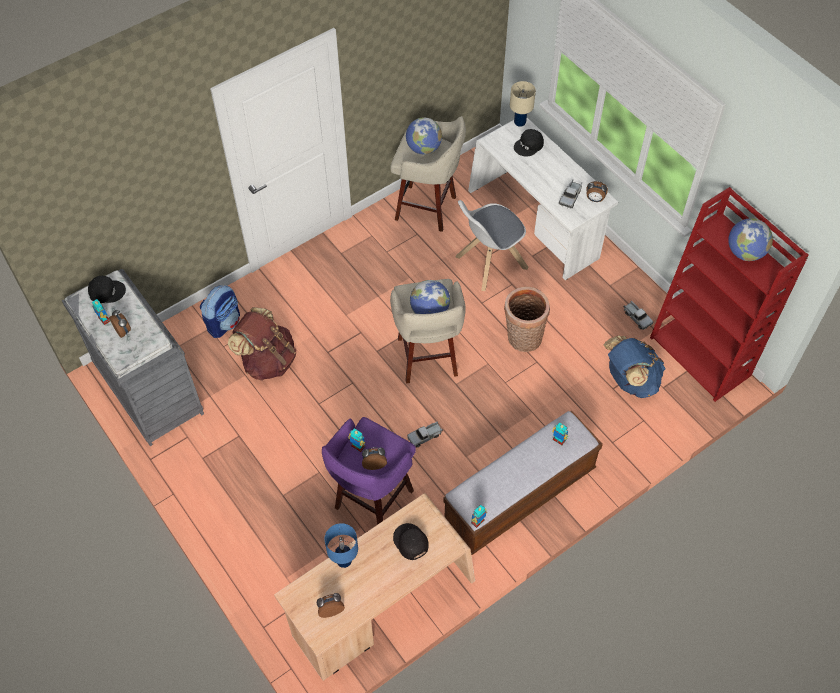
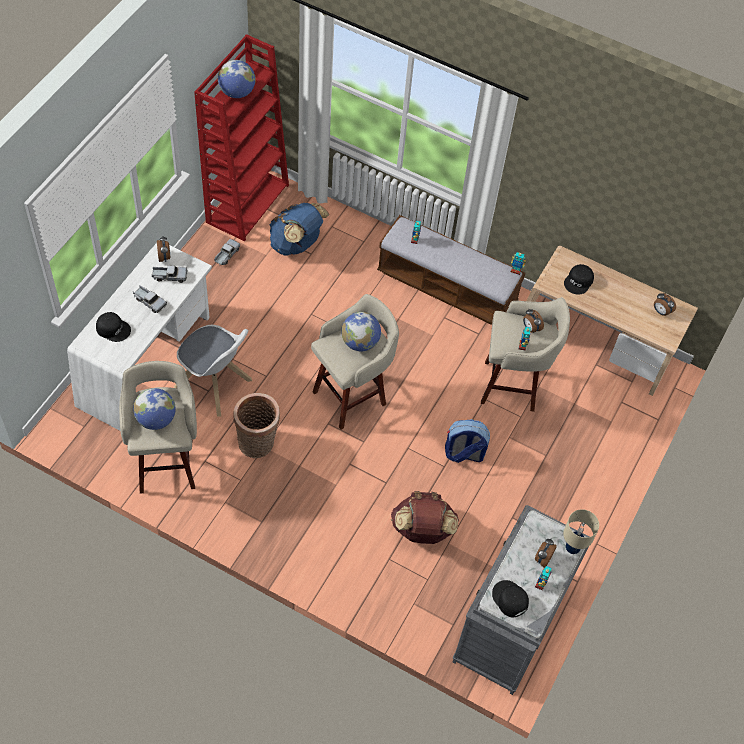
camera: 120 degrees left, 0 degrees up
(224, 323) = (400, 593): backpack -> backpack (464, 453)
(344, 562) = (621, 317): blue table lamp -> none
(372, 502) = (512, 387): purple stool -> beige stool
(425, 436) = (430, 371): toy truck -> toy truck (149, 301)
(519, 123) = (83, 346): beige table lamp -> beige table lamp (573, 548)
(522, 339) = (292, 331): basket -> basket (258, 444)

